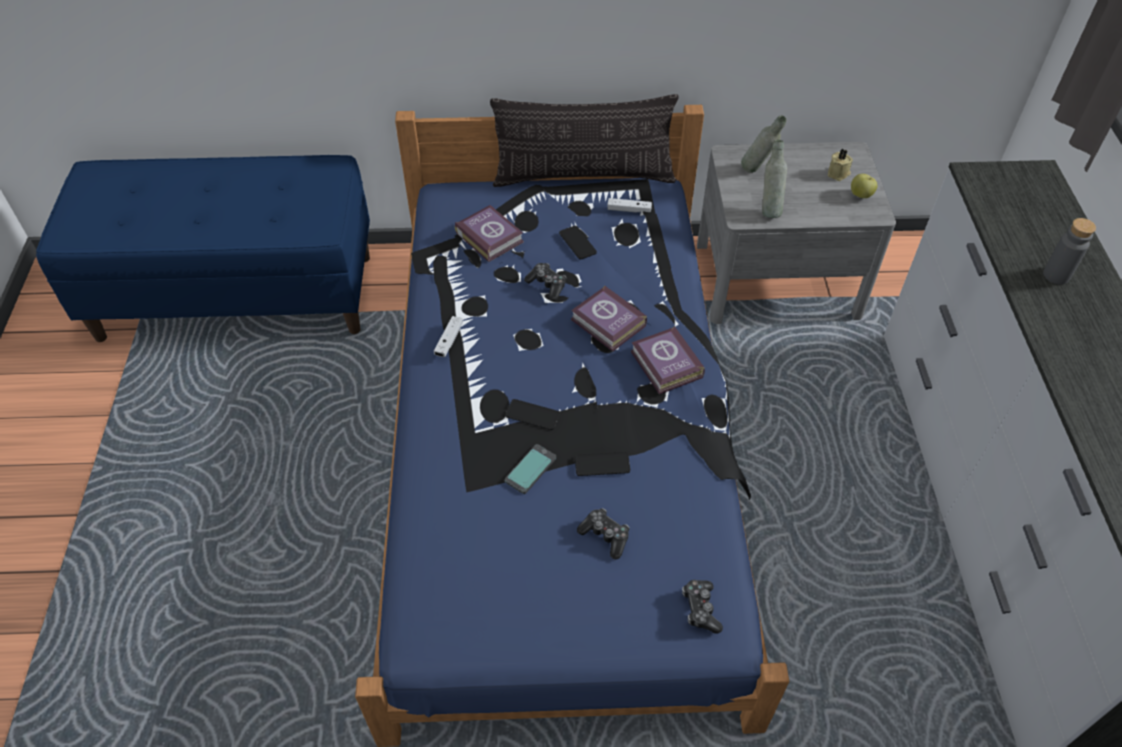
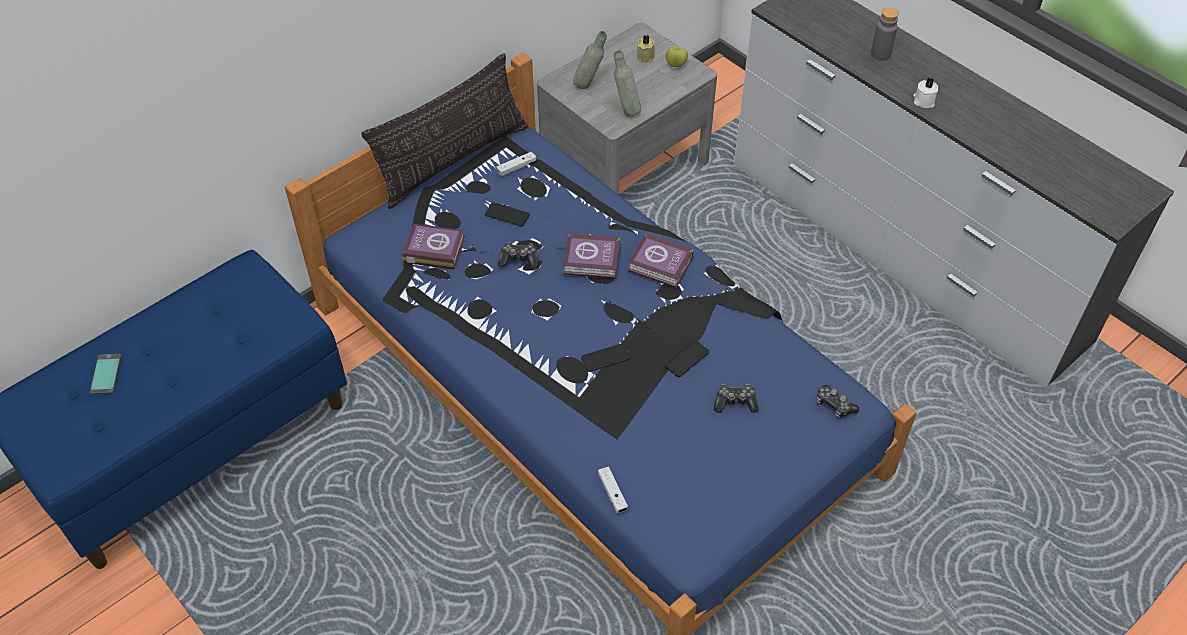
camera: 40 degrees left, 0 degrees up
(449, 341) = (489, 346): white game controller -> white game controller (612, 493)
(530, 469) = (643, 395): phone -> phone (106, 375)
(1060, 349) = (923, 101): none -> white candle

